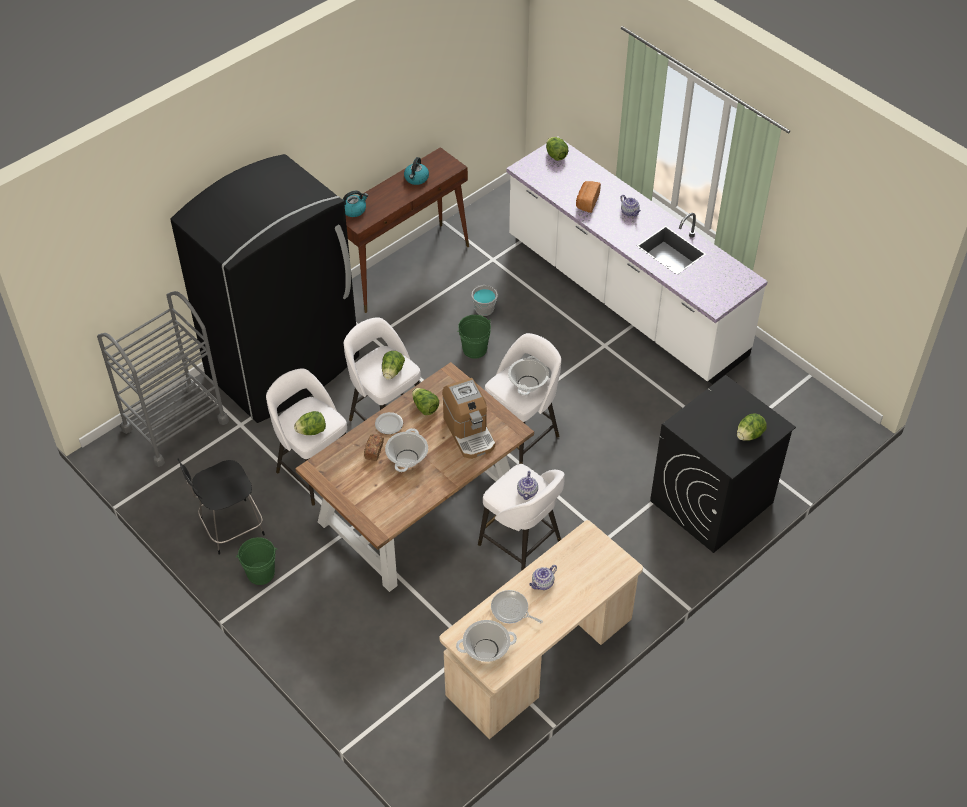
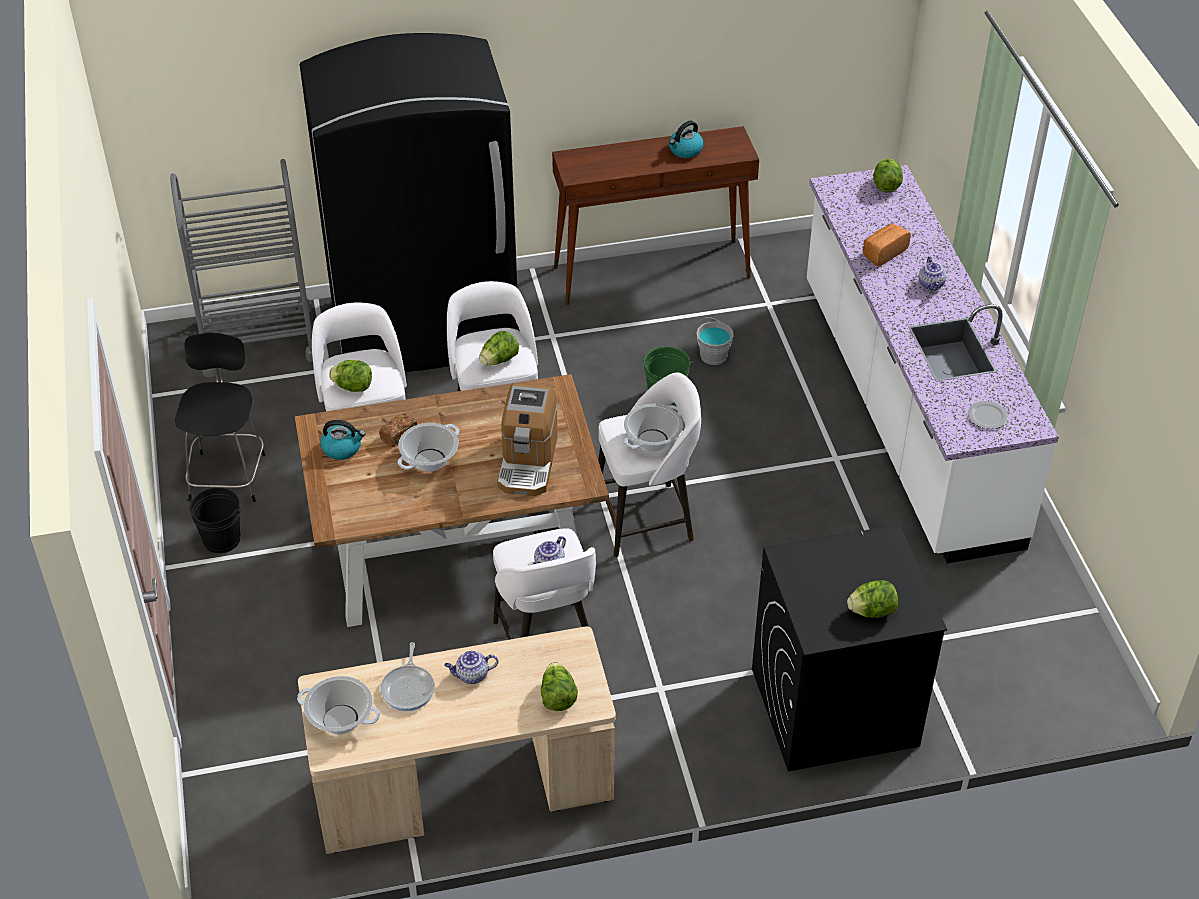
camera: 30 degrees right, 5 degrees down
(229, 527) = (228, 474): black chair -> black chair turned 90 degrees clockwise
(260, 573) = (221, 539): green bucket -> black bucket
(354, 210) = (582, 158): kettle -> kettle (342, 448)
(388, 424) = (440, 413): plate -> plate (987, 416)
(424, 407) = (498, 412): lettuce -> lettuce (557, 697)
(511, 610) = (408, 688): frying pan -> frying pan turned 150 degrees counterclockwise

